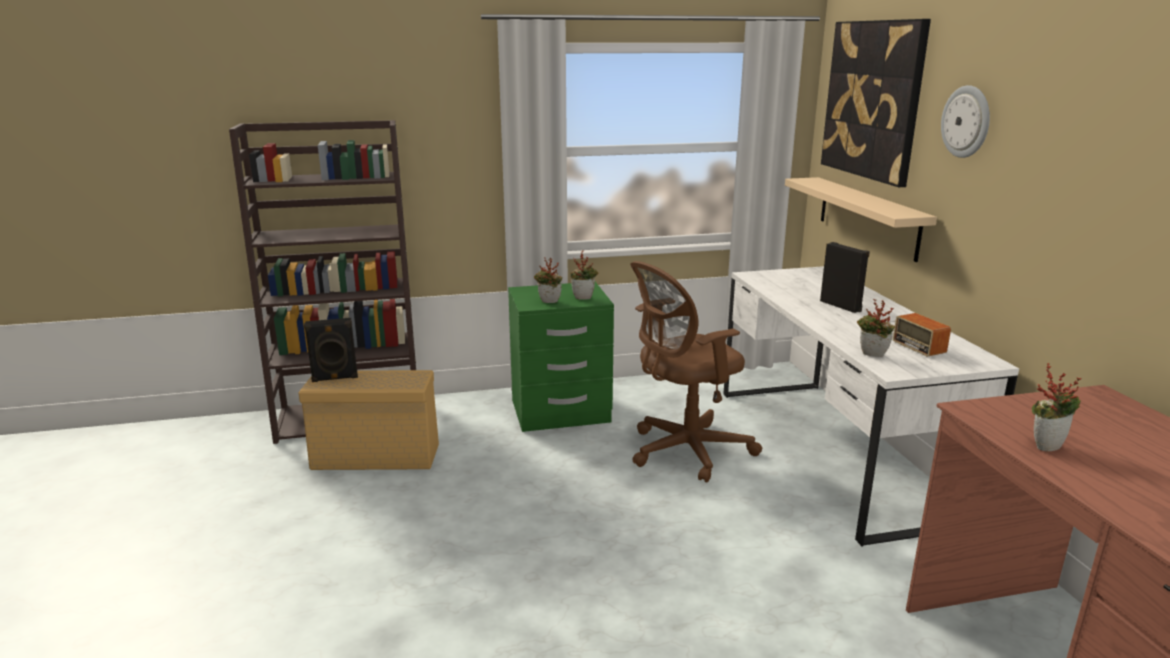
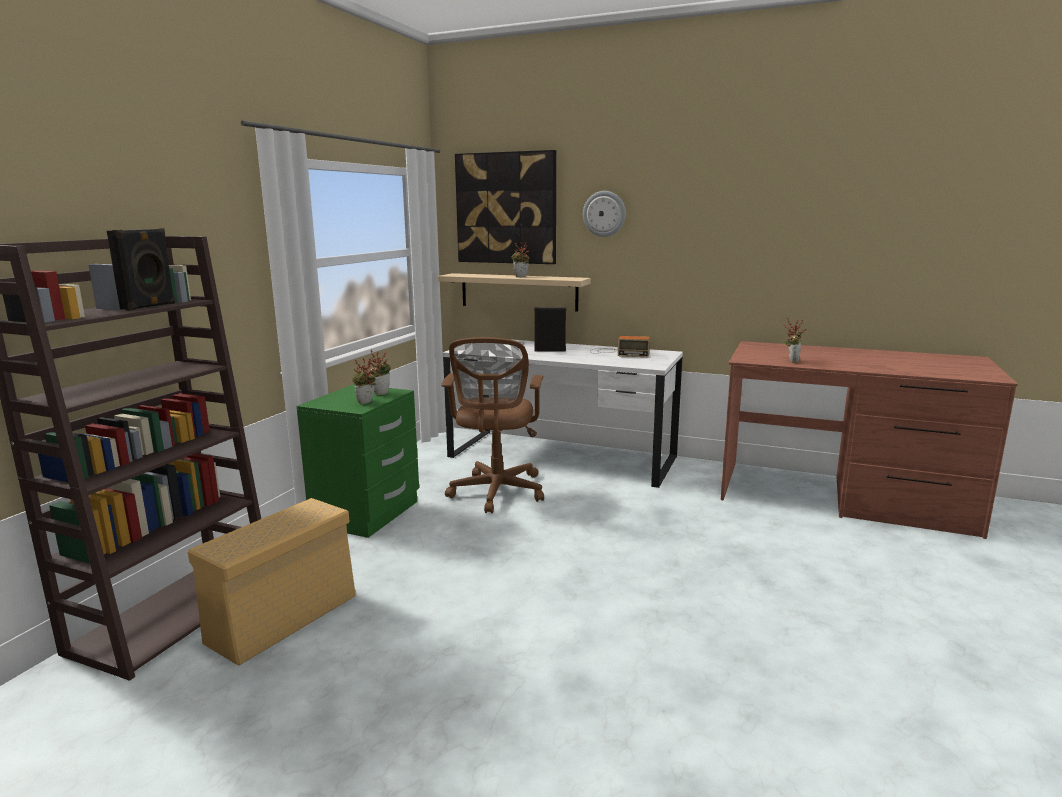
camera: 55 degrees left, 5 degrees down
(335, 378) = (234, 542): black speaker -> black speaker (150, 306)
(871, 356) = (629, 364): potted plant -> potted plant (521, 277)

